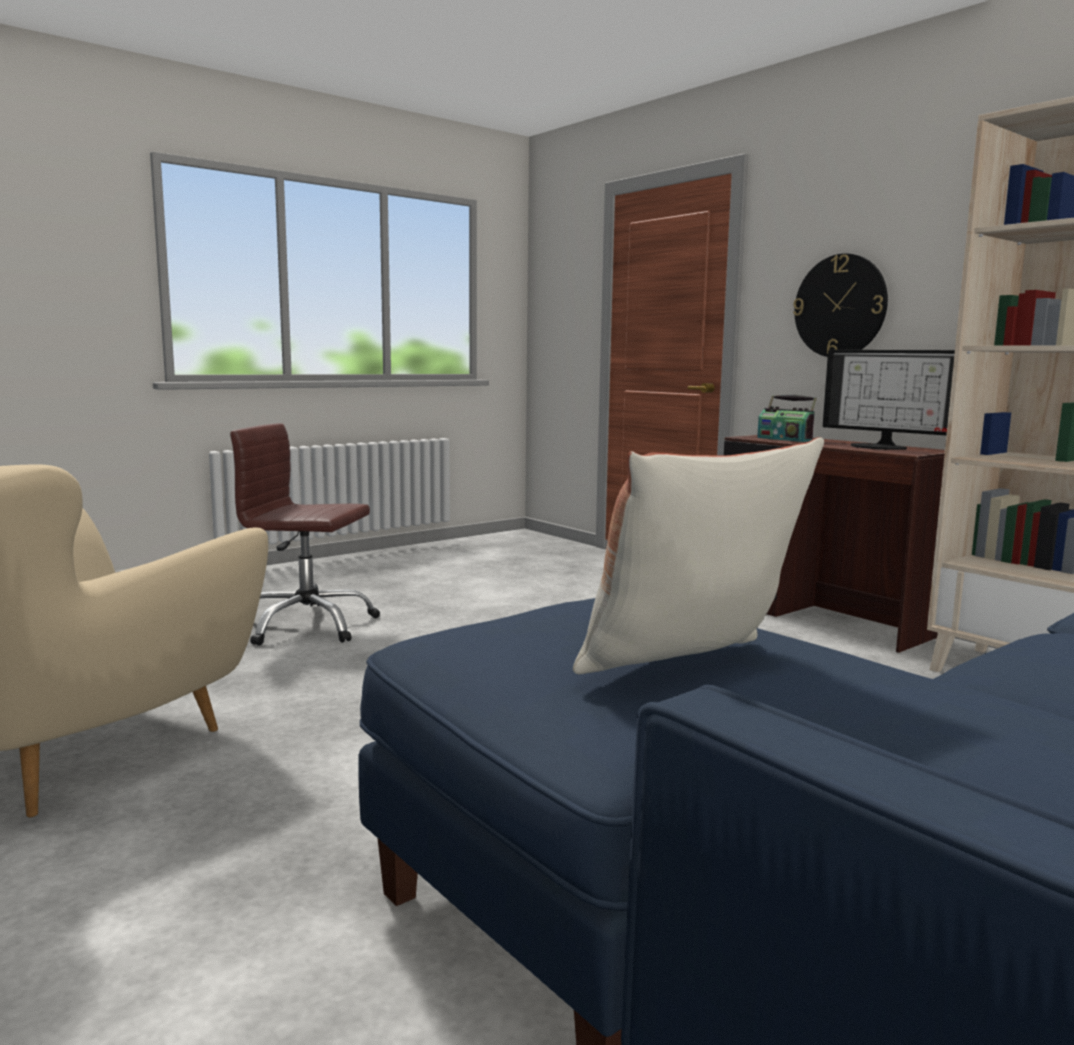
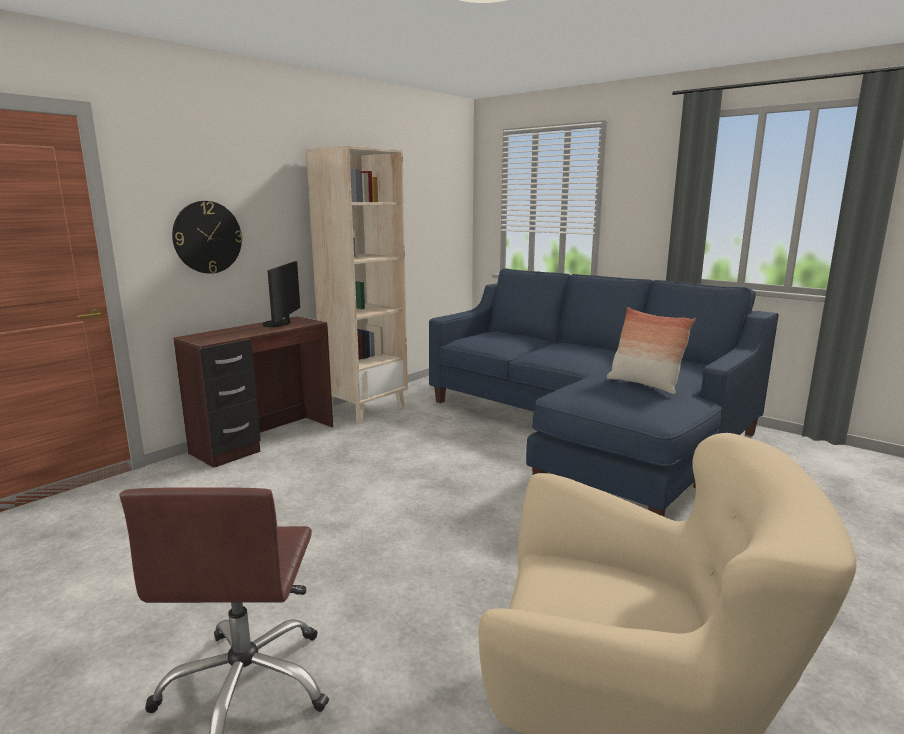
camera: 100 degrees left, 5 degrees up
(785, 439) = (224, 335): radio -> none
(881, 447) = (279, 323): monitor -> monitor turned 150 degrees clockwise

